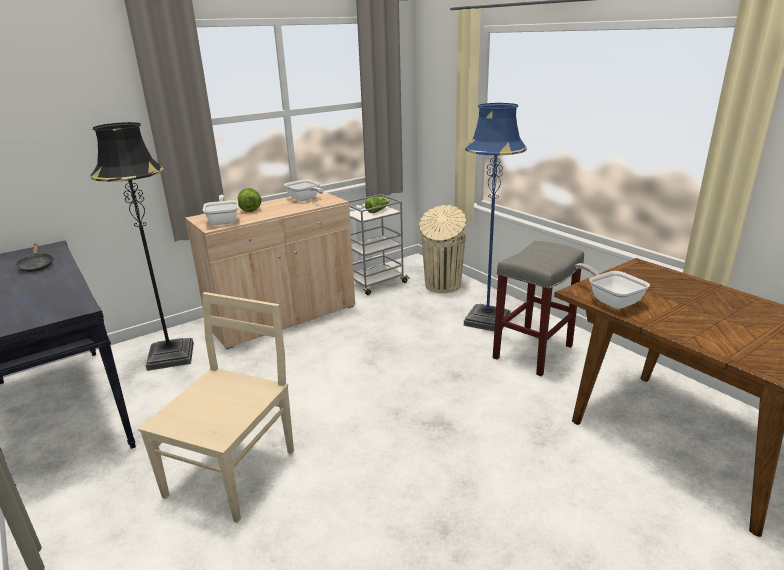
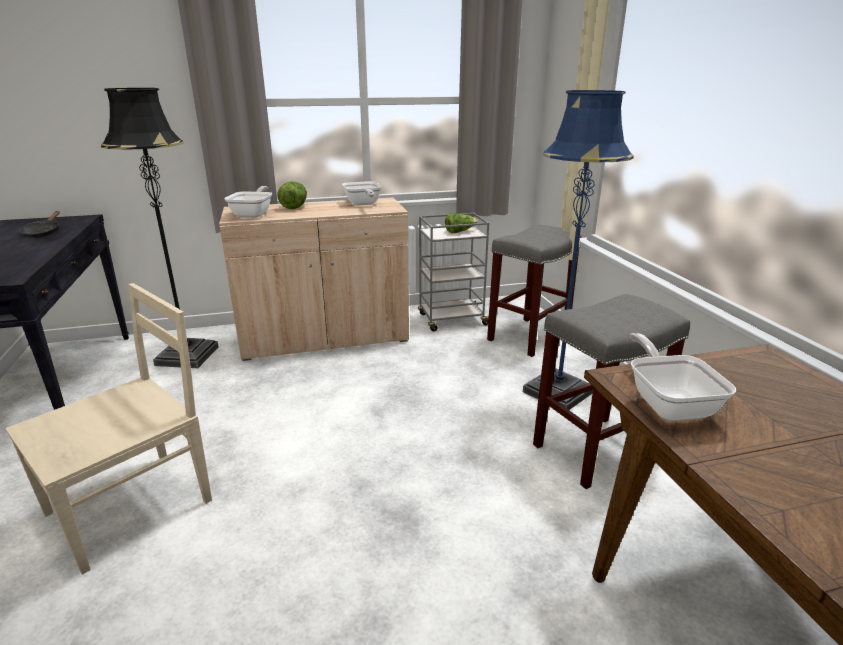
camera: 20 degrees right, 0 degrees up
(442, 286) = (528, 337): beige trash can -> grey stool

